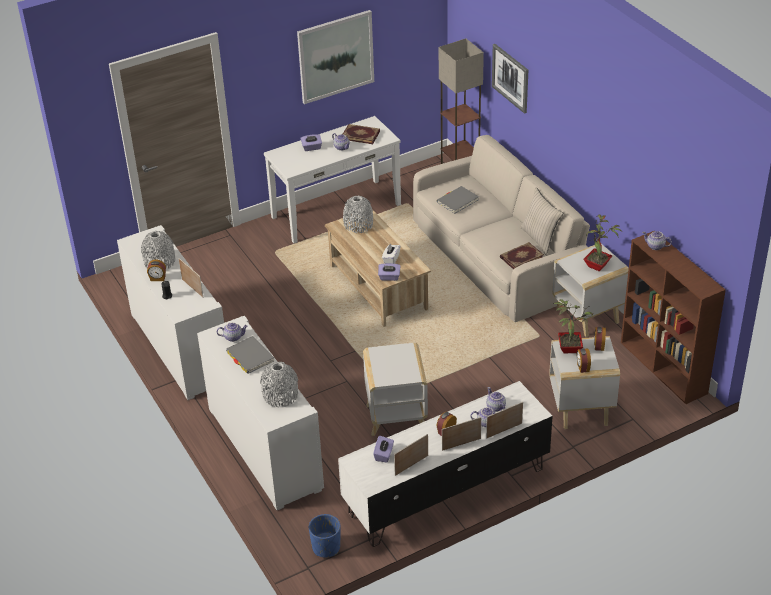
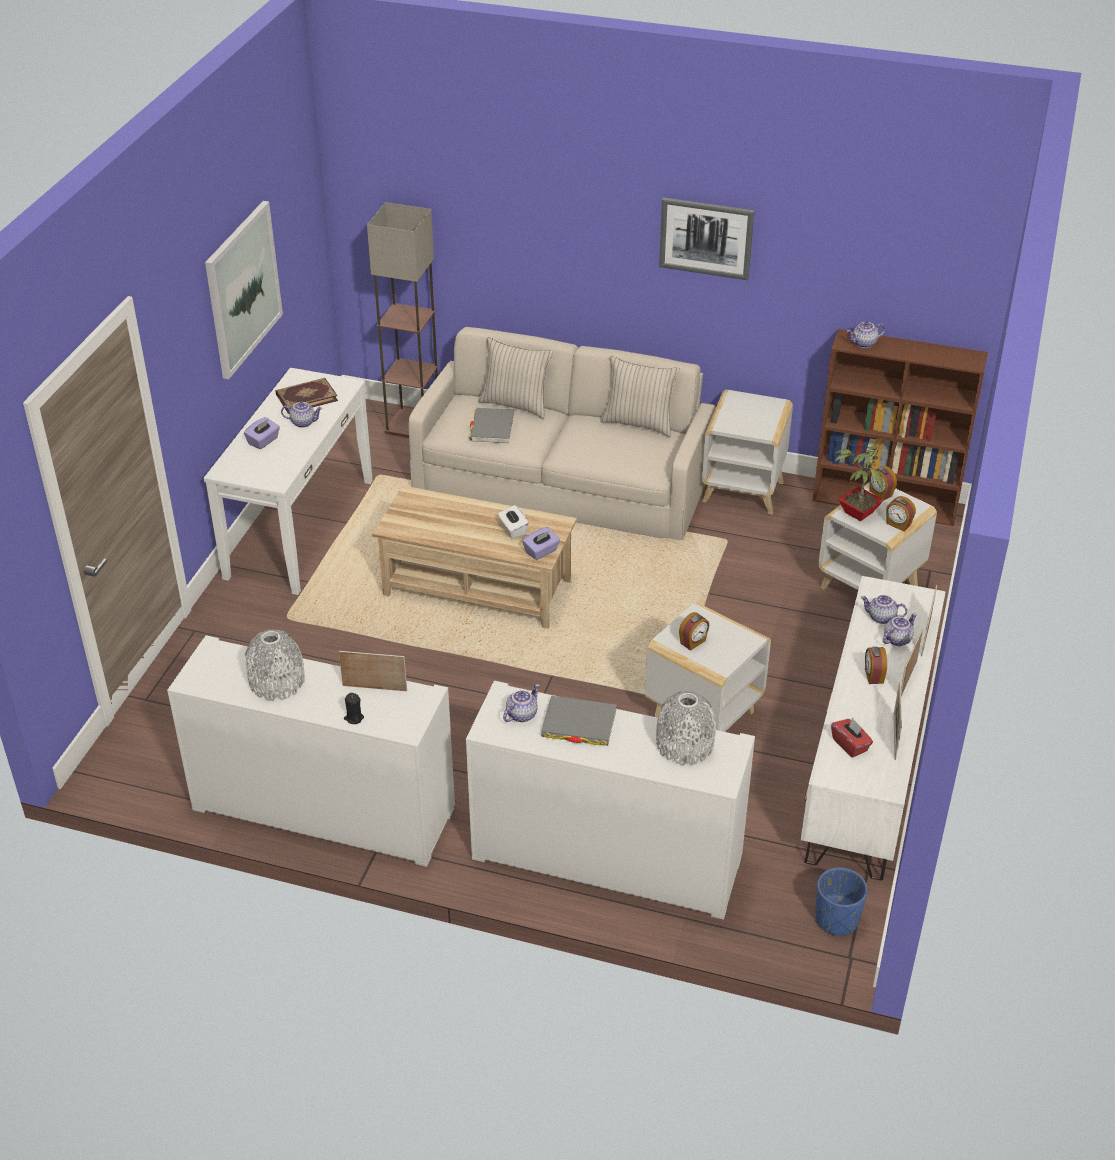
camera: 45 degrees left, 0 degrees up
(158, 278) = (306, 704): alarm clock -> alarm clock (693, 642)
(358, 225) = (416, 512): grey vase -> none
(384, 455) = (850, 745): purple tissue box -> red tissue box
(488, 195) = (515, 404): none -> beige pillow
(510, 78) = (494, 227): picture -> picture (706, 238)
(521, 257) = (649, 452): book -> none
(598, 266) = (761, 414): potted plant -> none

